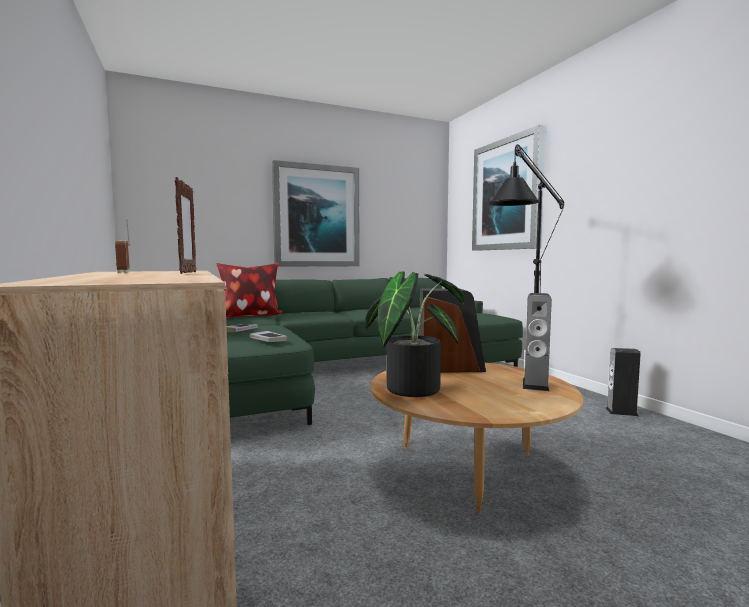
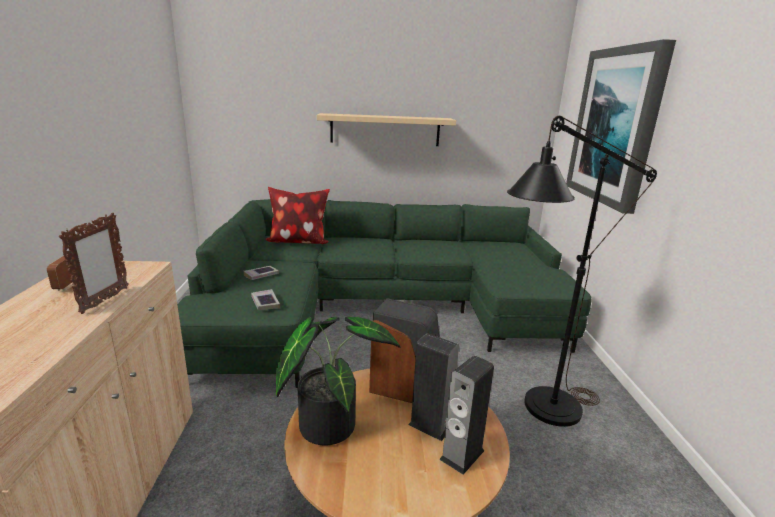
camera: 20 degrees right, 15 degrees up
(316, 216) = (385, 130): picture -> beige shelf
(621, 412) = (649, 461): speaker -> speaker (430, 425)

